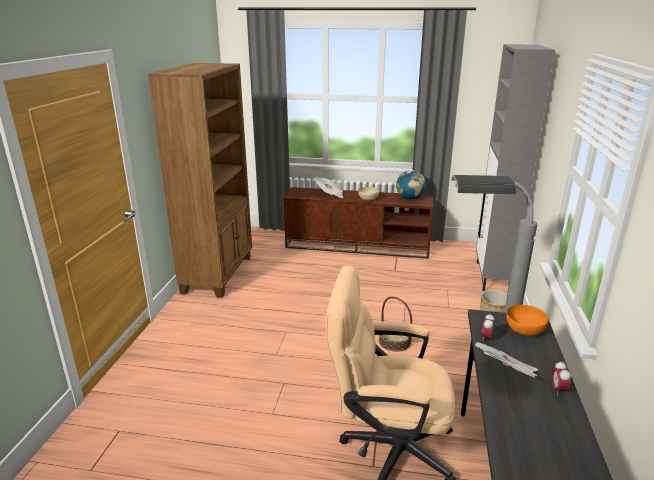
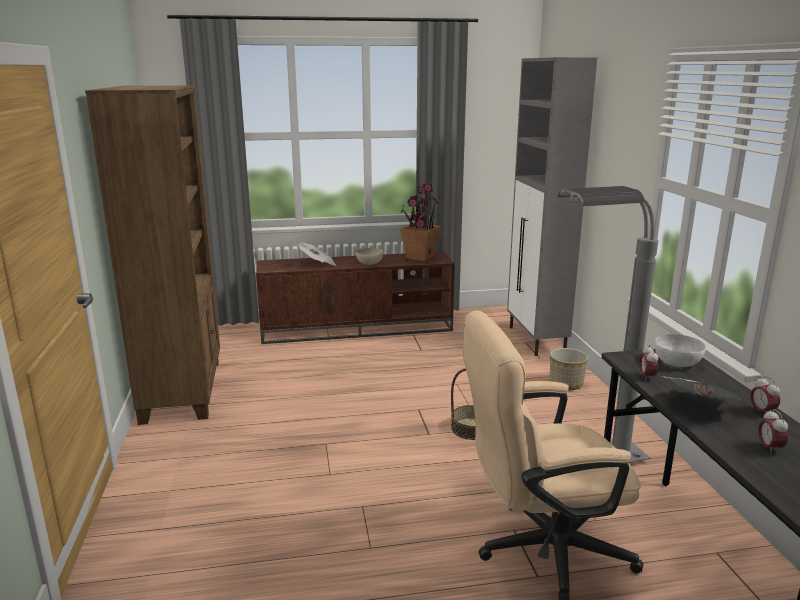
camera: 20 degrees left, 5 degrees down
(410, 198) = (420, 257): globe -> potted plant
(525, 330) = (677, 362): orange bowl -> white bowl
(533, 423) = (769, 448): none -> alarm clock

